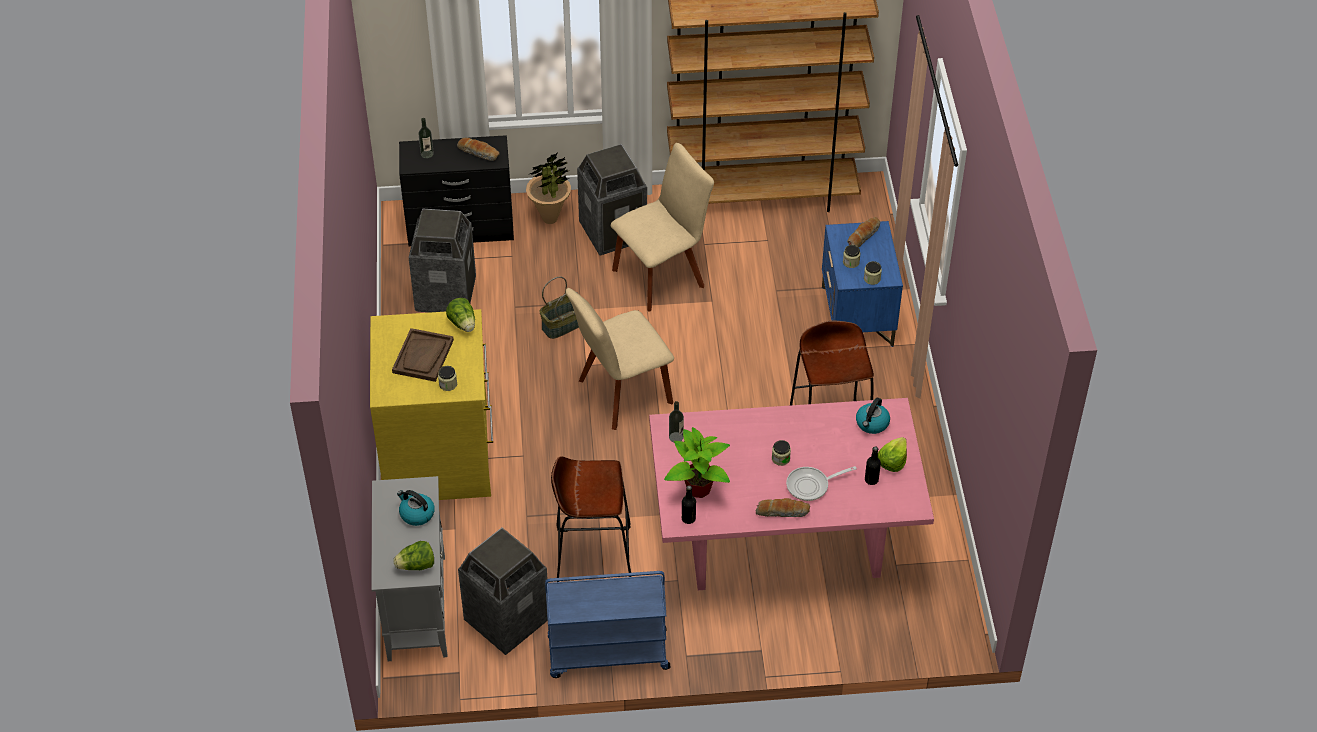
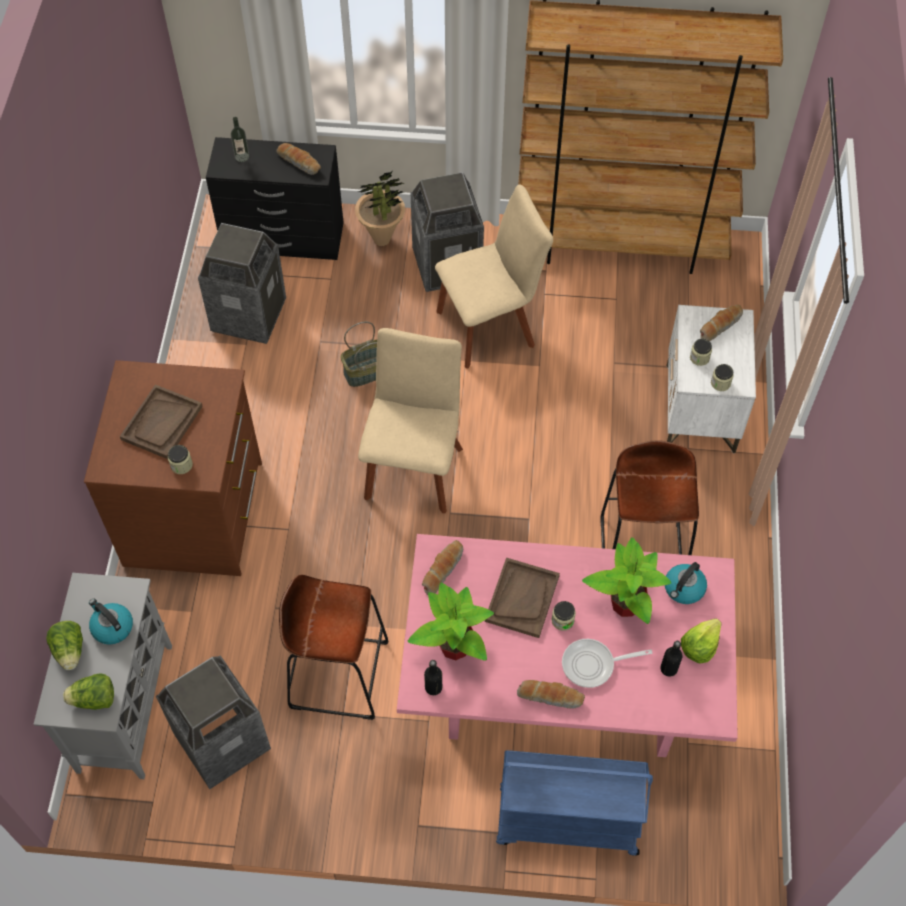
camera: 10 degrees right, 10 degrees up
(439, 455) = (196, 514): yellow dresser -> brown dresser
(463, 324) = (219, 386): lettuce -> lettuce (70, 651)
(607, 654) = (327, 807): blue cart -> blue cart (566, 822)
(621, 394) = (414, 467): beige chair -> beige chair turned 120 degrees clockwise
(676, 437) = (442, 570): bottle -> bread
(745, 448) = (522, 598): none -> brown tray
(828, 440) = (625, 603): none -> potted plant
(857, 317) = (700, 409): blue nightstand -> white nightstand

